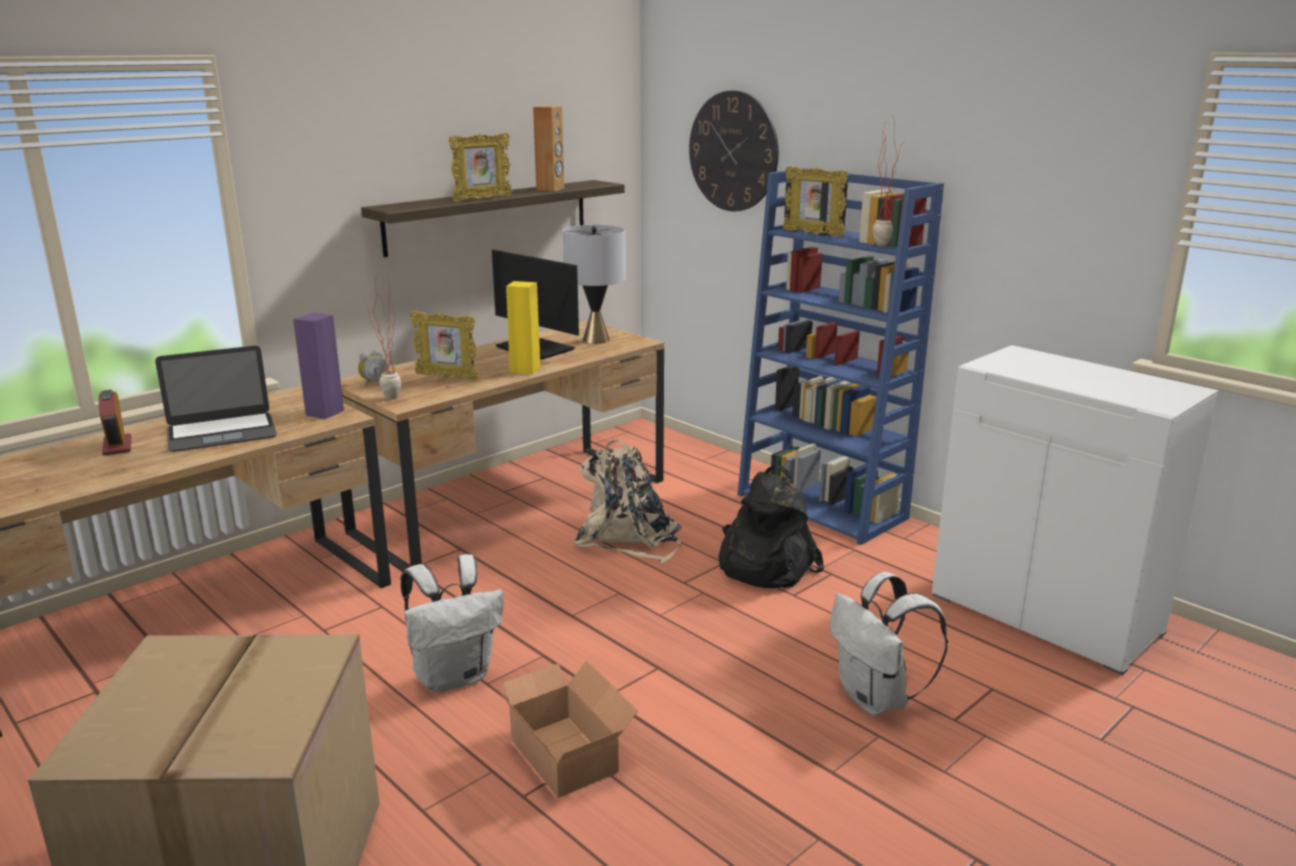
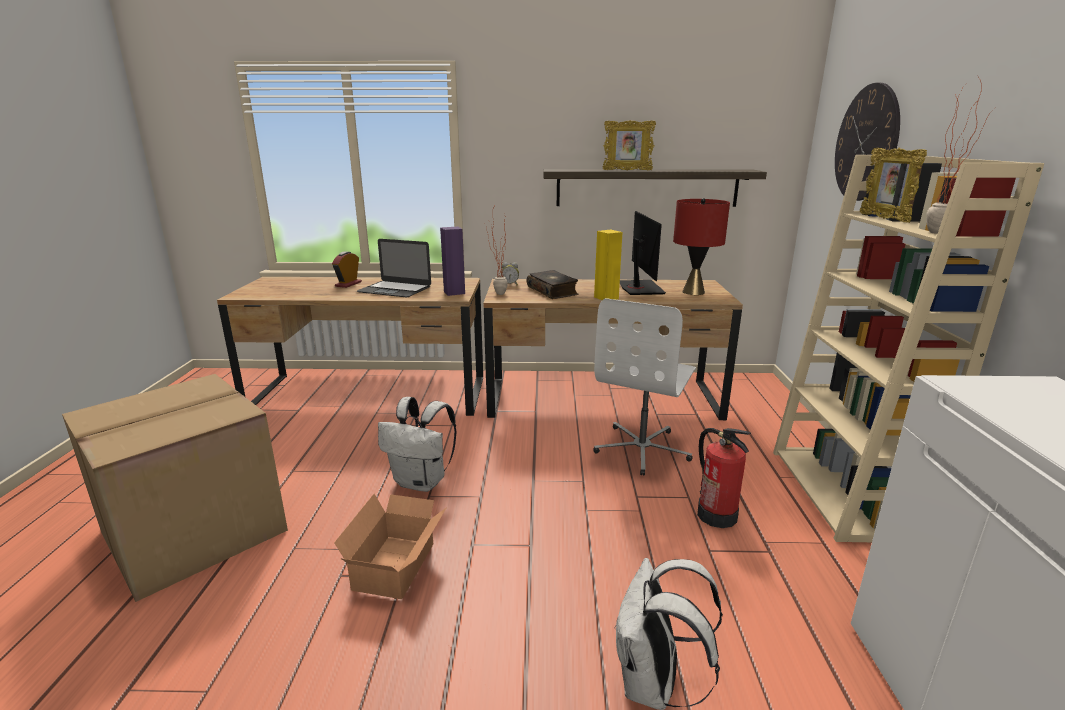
camera: 45 degrees right, 0 degrees up
(447, 377) = (553, 291): picture frame -> book
(550, 189) = (696, 170): brown speaker -> none
(596, 340) = (693, 292): grey table lamp -> red table lamp
(628, 539) = (642, 449): beige backpack -> white office chair
(763, 566) = (716, 515): black backpack -> fire extinguisher
(823, 506) = (843, 493): blue bookcase -> beige bookcase

